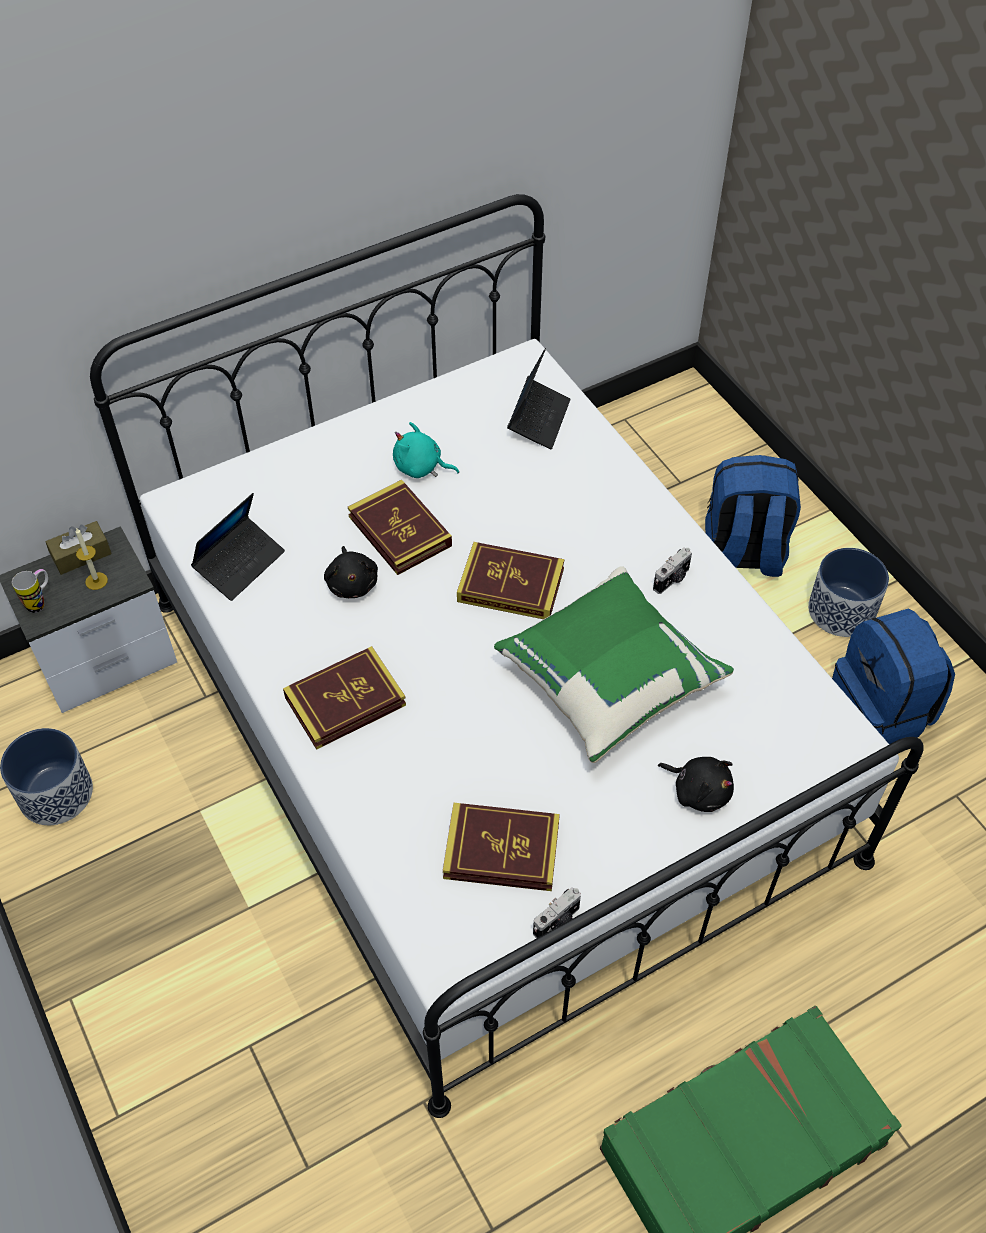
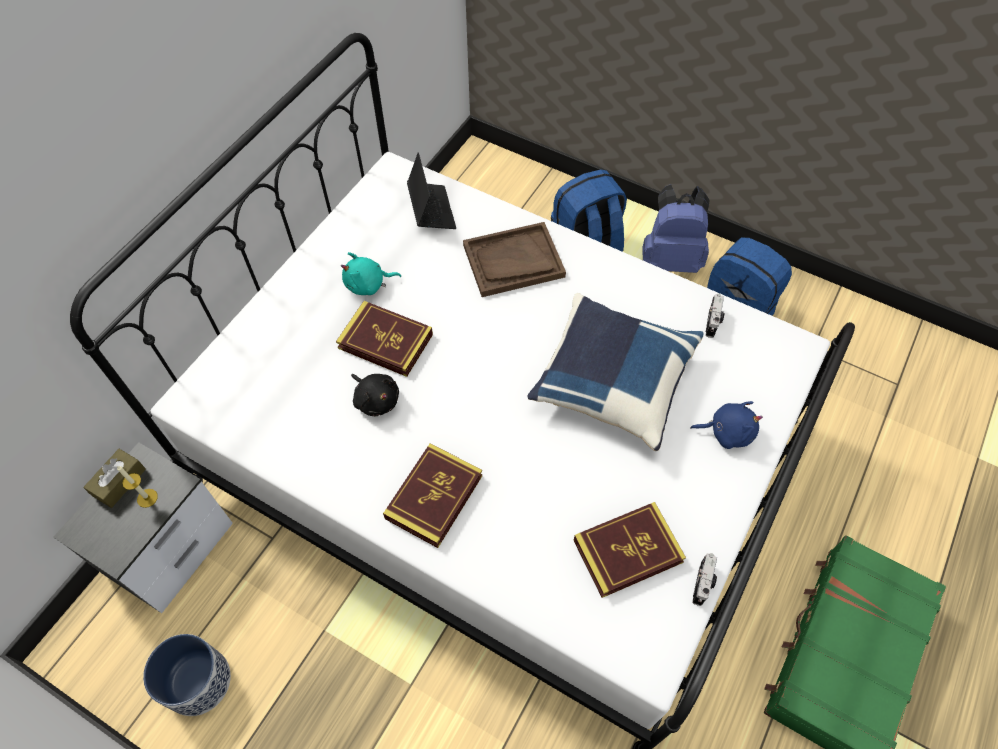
camera: 30 degrees left, 5 degrees up
(40, 602) = (108, 540): mug -> none
(240, 564) = (275, 427): laptop -> none
(510, 585) = (496, 344): book -> none
(589, 509) = (513, 261): none -> brown tray
(608, 679) = (612, 381): green pillow -> blue pillow
(672, 579) = (604, 287): camera -> camera (713, 322)
(698, 791) = (727, 432): black plush toy -> blue plush toy
(842, 611) = (670, 259): planter -> blue backpack

